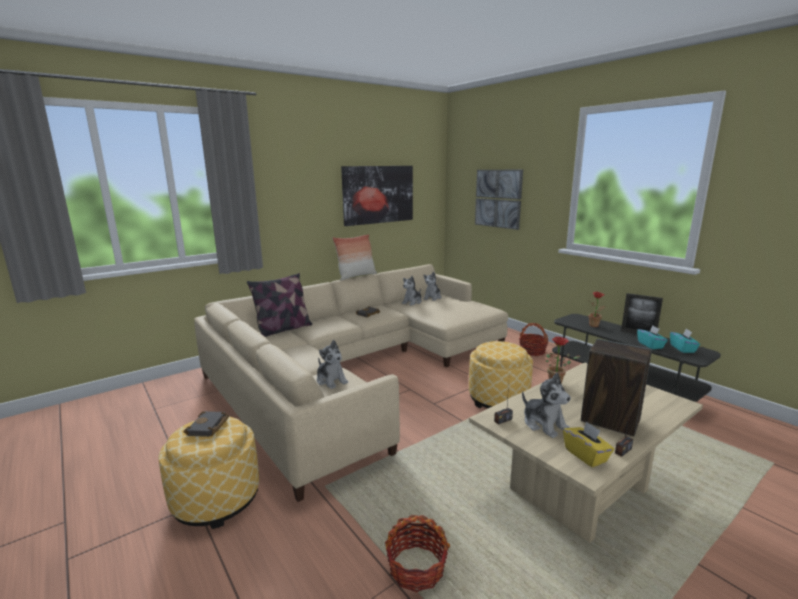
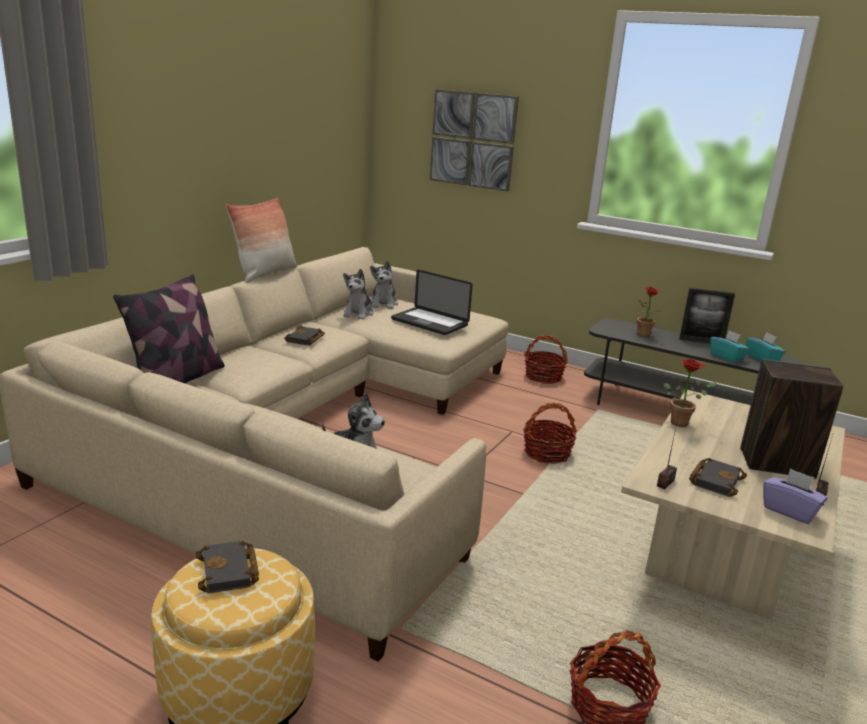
camera: 25 degrees left, 5 degrees up
(378, 194) = (280, 125): picture -> none
(450, 309) = (429, 322): none -> laptop
(498, 398) = (547, 453): ottoman -> basket
(544, 424) = (715, 480): plush toy -> black book
(586, 455) = (789, 511): yellow tissue box -> purple tissue box

